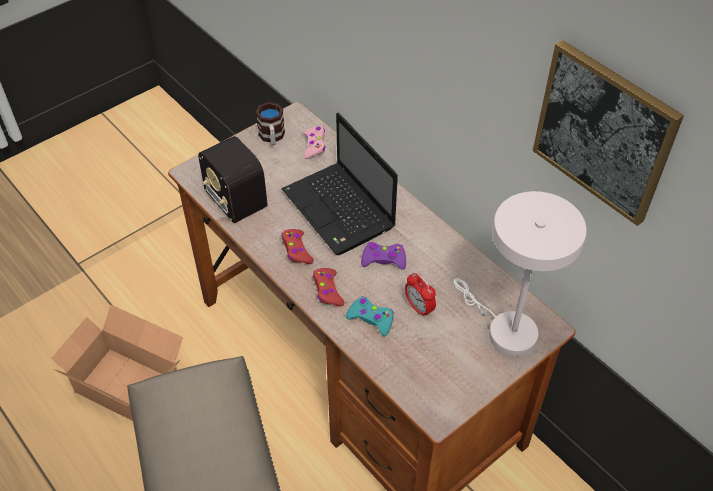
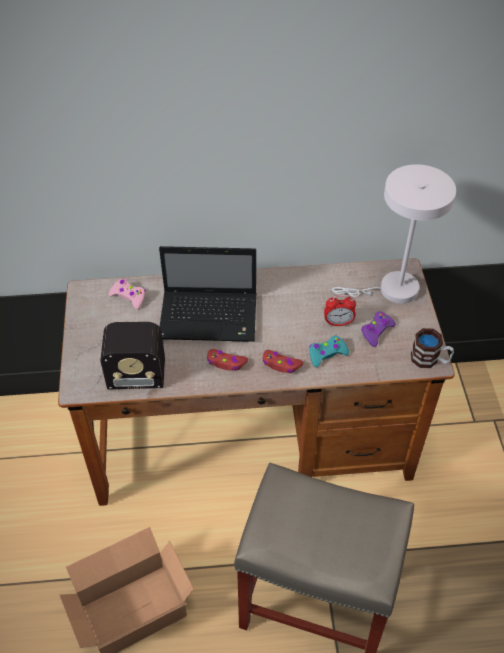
camera: 55 degrees left, 0 degrees up
(272, 137) = (93, 317): mug -> mug (430, 360)
(383, 259) = (279, 318): purple game controller -> purple game controller (376, 331)
(604, 132) = (414, 102): picture -> none

